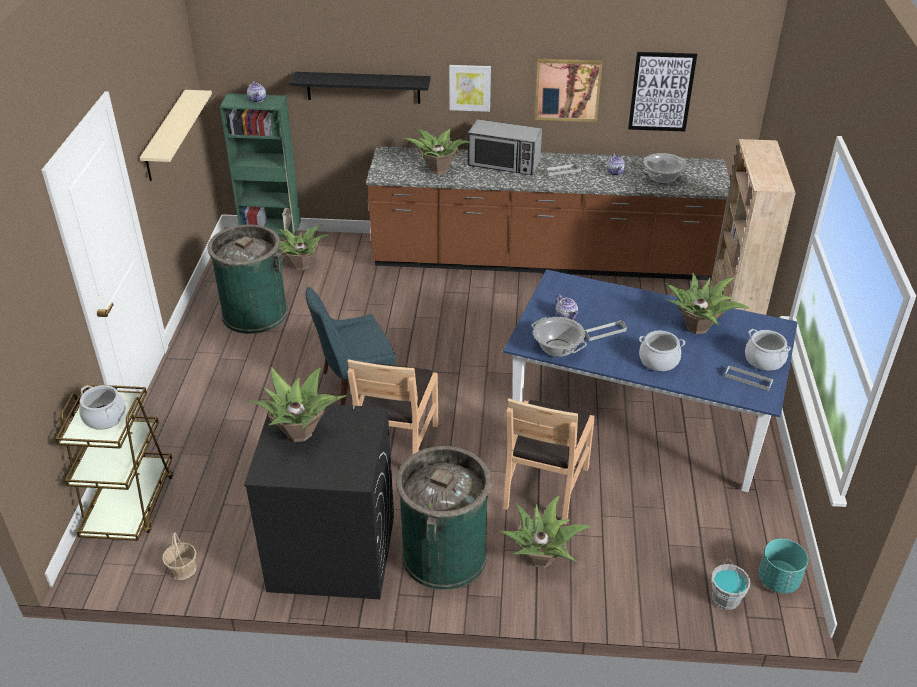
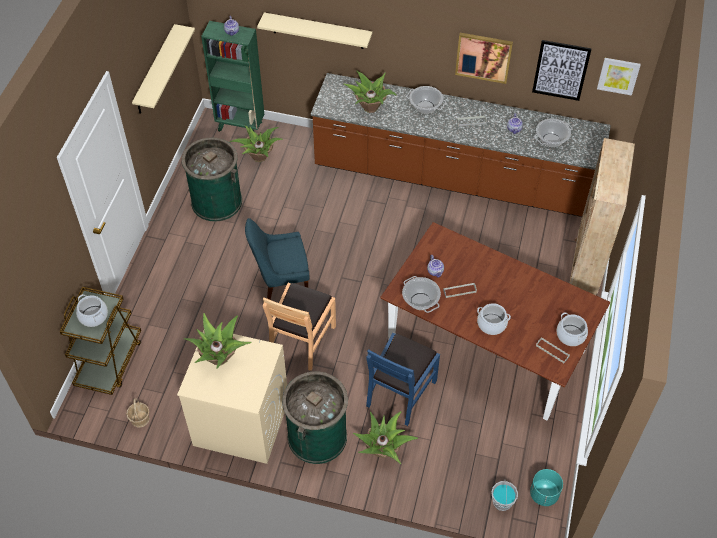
camera: 10 degrees right, 15 degrees up
(331, 552) = (240, 422): black washing machine -> beige washing machine
(363, 87) = (318, 31): black shelf -> beige shelf
(470, 87) = (404, 44): picture -> picture (618, 75)
(504, 164) = (425, 107): microwave -> cooking pot
(544, 486) = (400, 392): brown chair -> blue chair
(640, 420) = (487, 345): blue dining table -> brown dining table
(698, 327) = (532, 297): potted plant -> none

